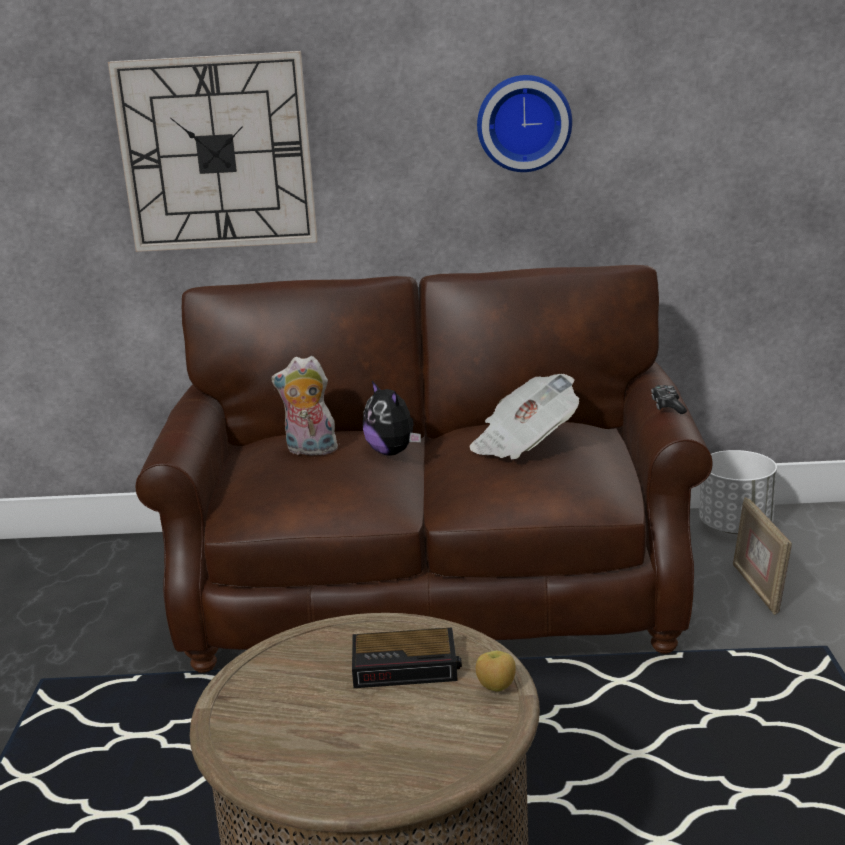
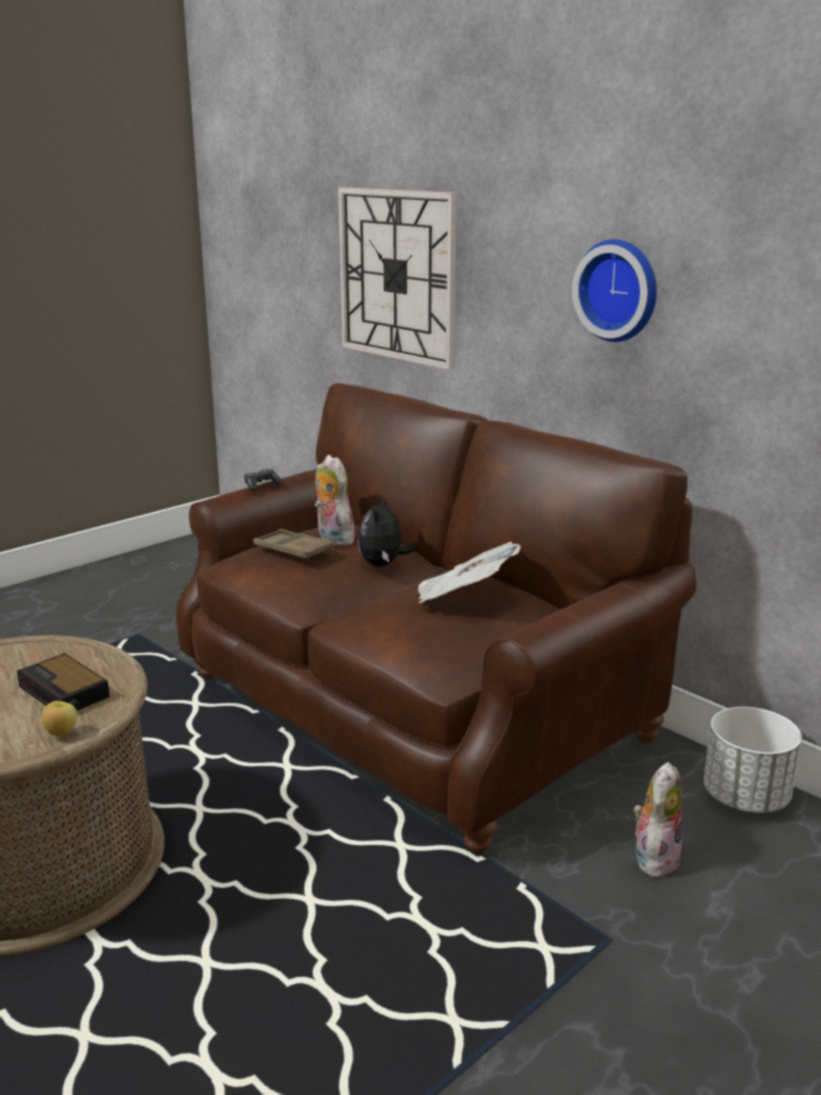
camera: 45 degrees right, 0 degrees up
(300, 473) = (293, 550): none -> brown tray
(667, 407) = (569, 611): game controller -> game controller (261, 485)
(758, 589) = (654, 857): picture frame -> plush toy

